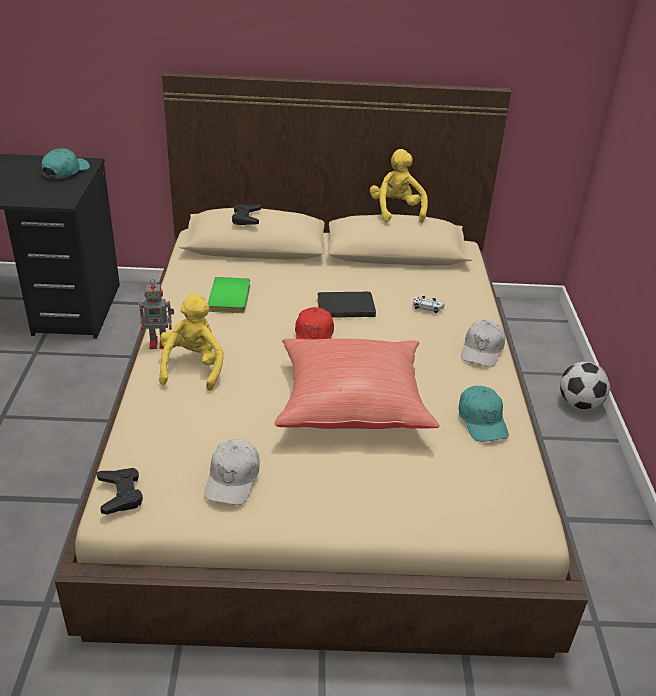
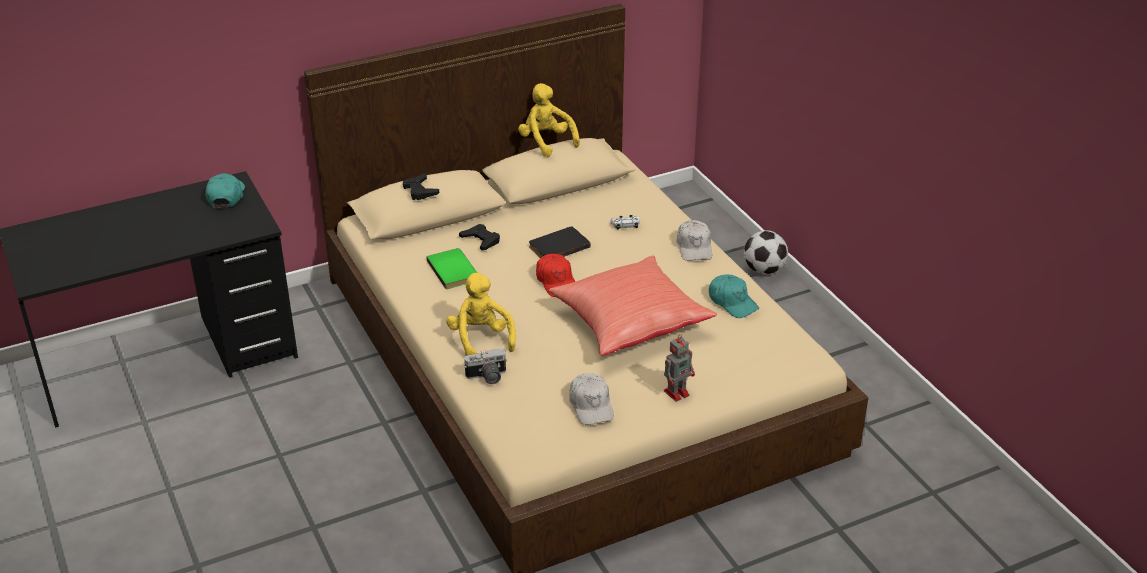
camera: 25 degrees left, 0 degrees up
(120, 494) = (519, 445): black game controller -> black game controller (481, 240)
(160, 342) = (432, 329): toy robot -> toy robot (677, 392)
(161, 407) = (487, 377): none -> camera

